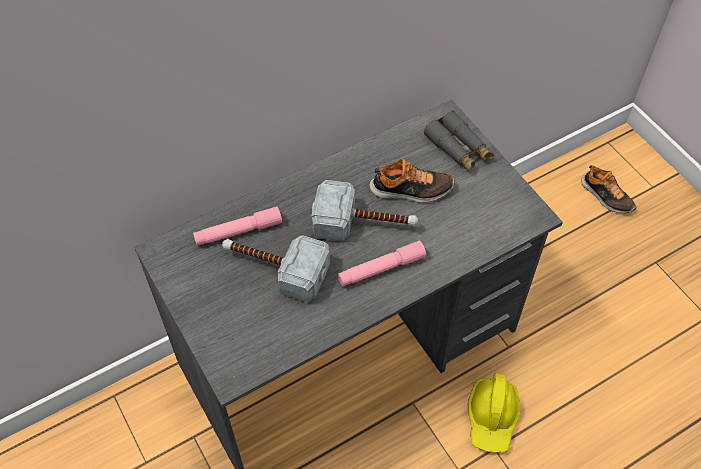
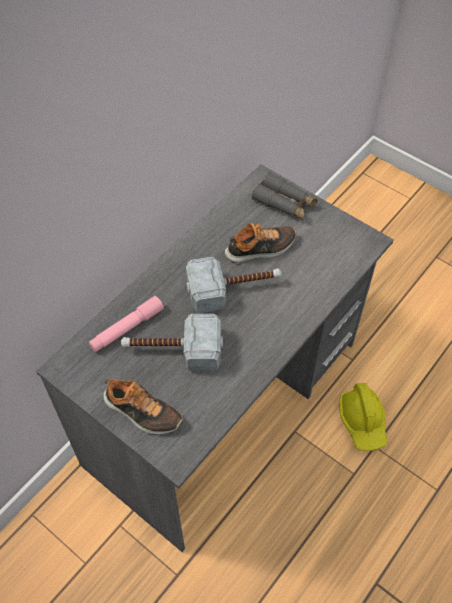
camera: 20 degrees left, 0 degrees up
(381, 269) = (265, 322): pink flashlight -> none
(606, 196) = (378, 216): shoe -> shoe (142, 412)

